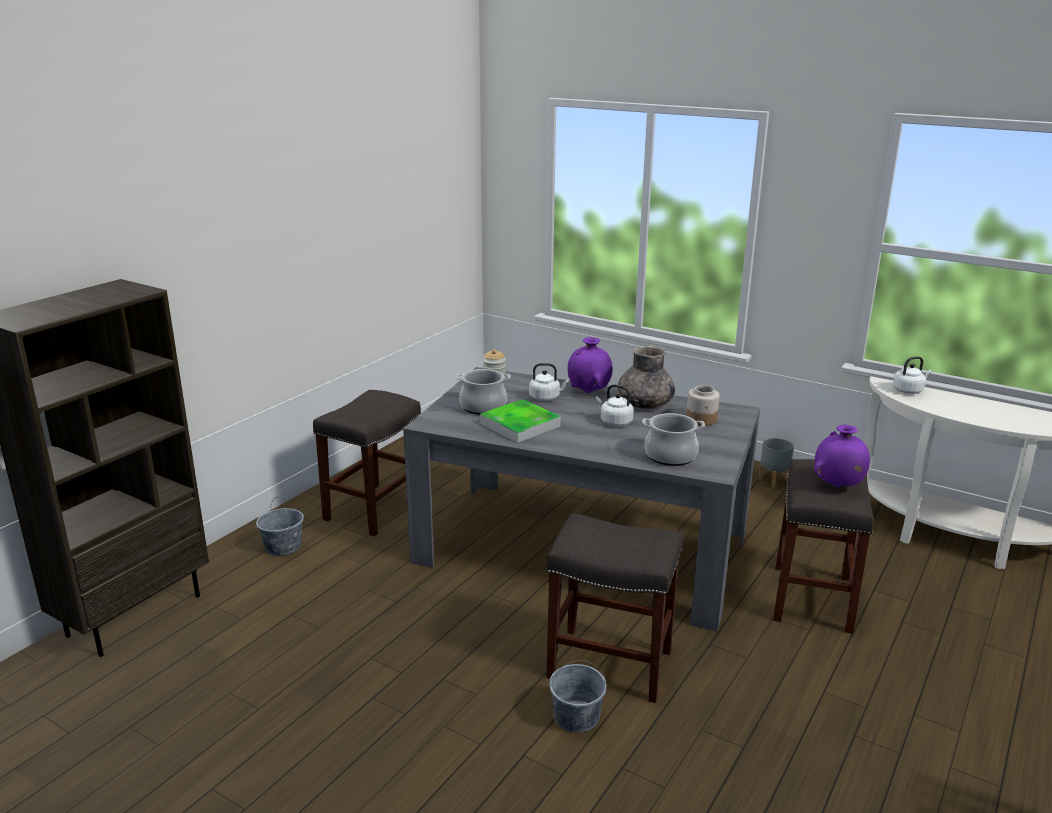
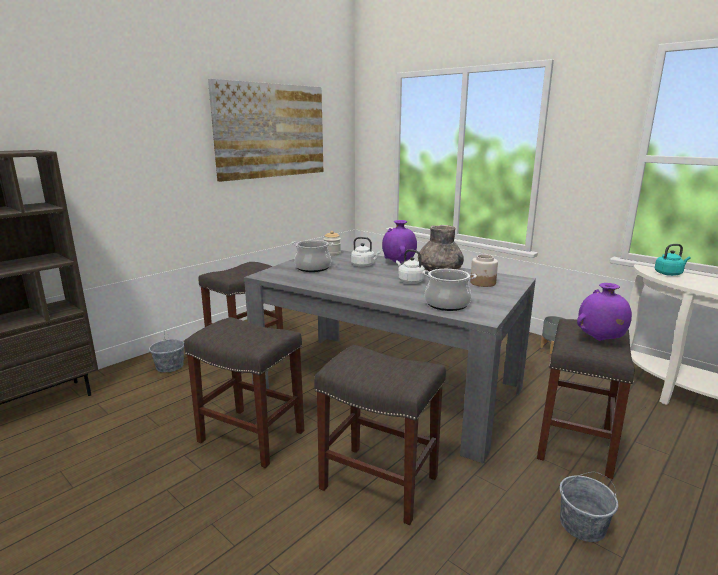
camera: 10 degrees right, 5 degrees down
(379, 194) = (271, 131): none -> picture
(439, 628) = (250, 436): none -> grey stool
(520, 425) = (333, 279): tray -> none
(577, 716) = (332, 530): grey bucket -> grey bucket (583, 525)
(909, 390) = (669, 273): white kettle -> turquoise kettle

